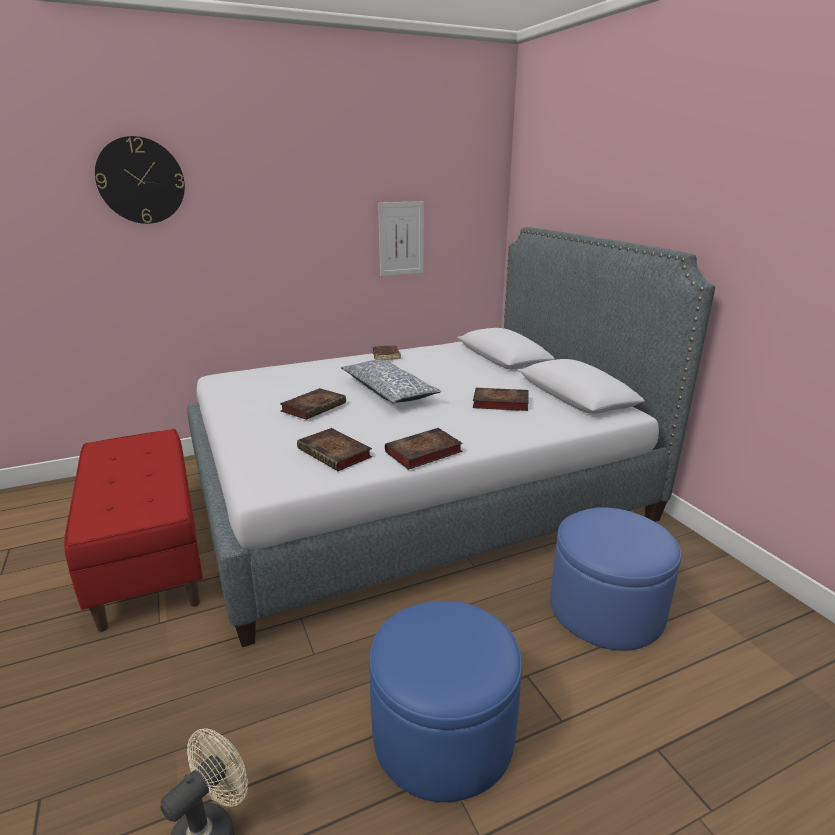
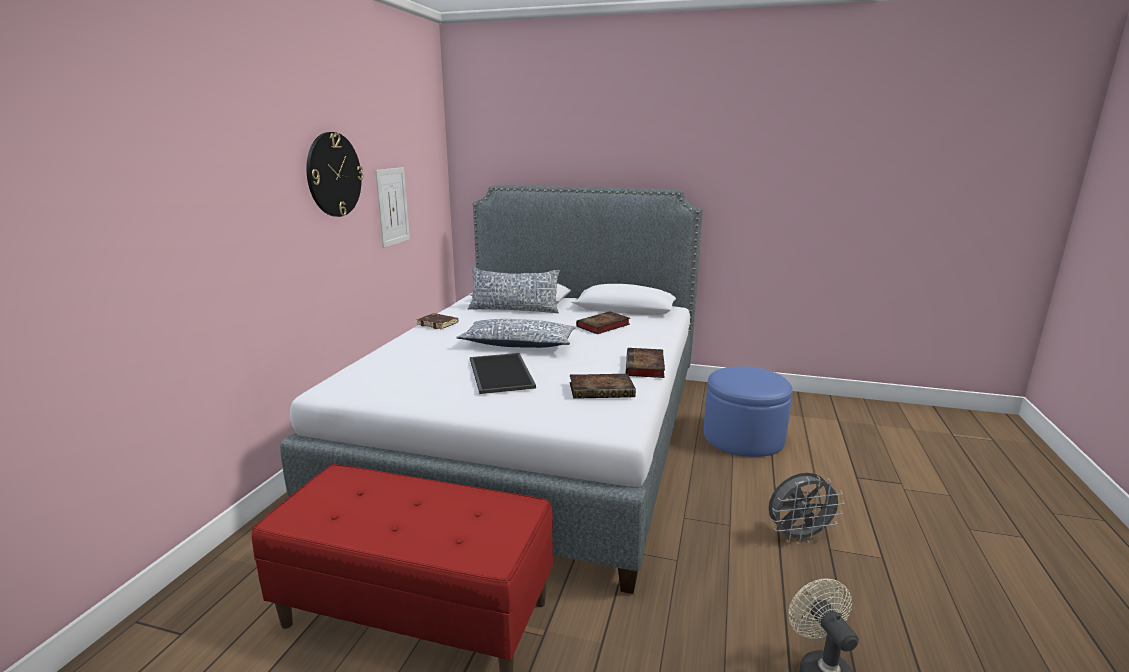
camera: 50 degrees left, 5 degrees down
(141, 181) = (169, 151): wall clock -> wall clock (334, 175)
(314, 407) = (499, 373): book -> tray
(443, 733) = (798, 537): blue ottoman -> grey fan
(471, 362) = (514, 309): none -> pillow

